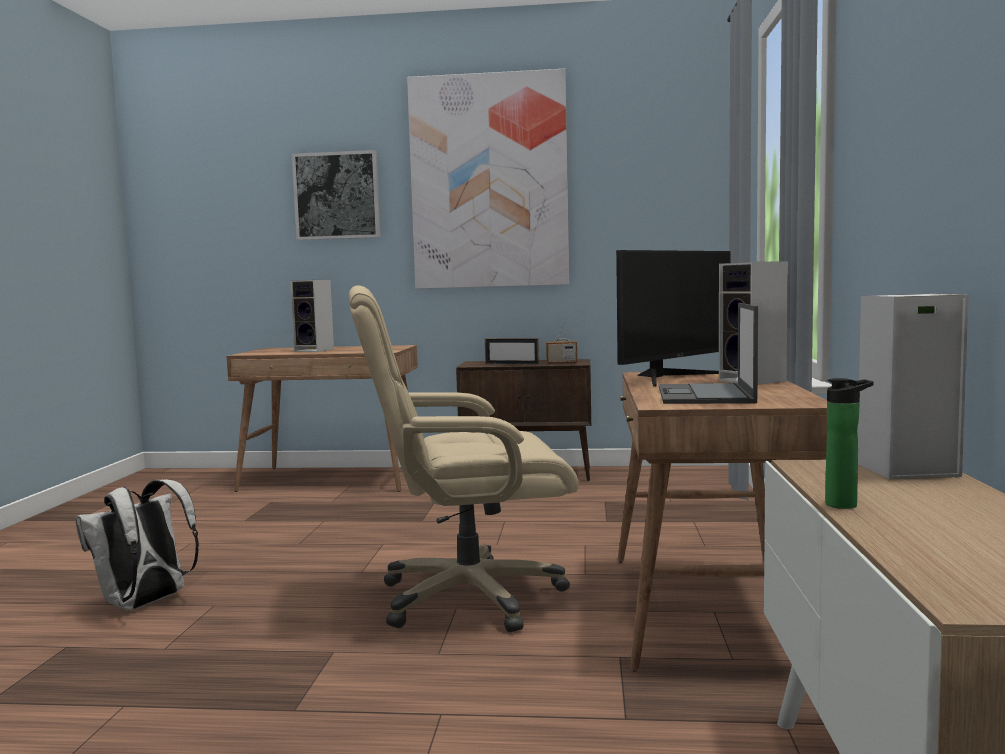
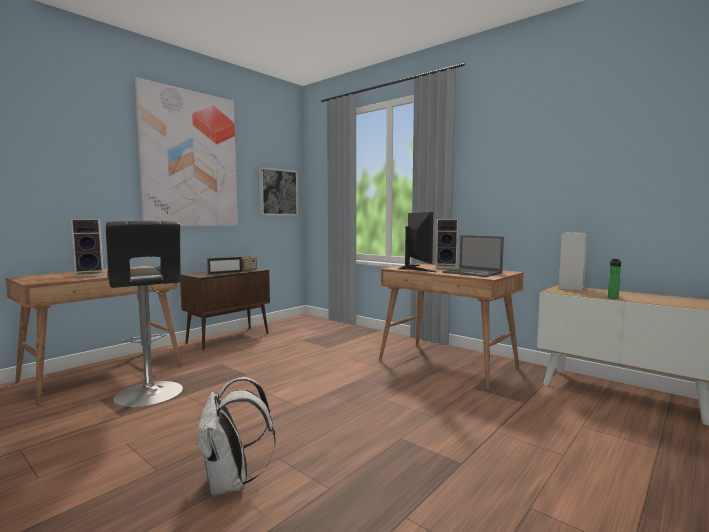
camera: 55 degrees left, 0 degrees up
(303, 511) = (150, 395): none -> black stool
(337, 196) = (76, 153): picture -> picture (278, 192)
(467, 598) = (376, 394): beige office chair -> none

